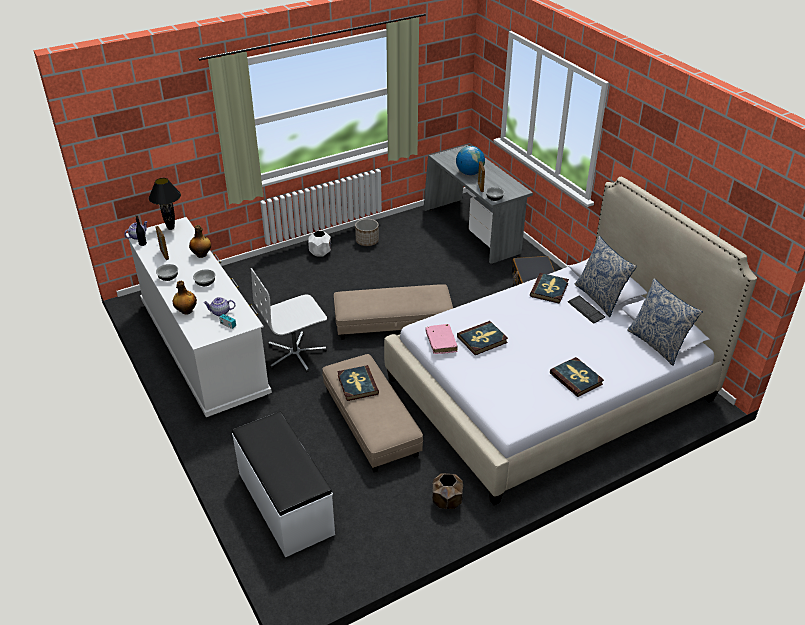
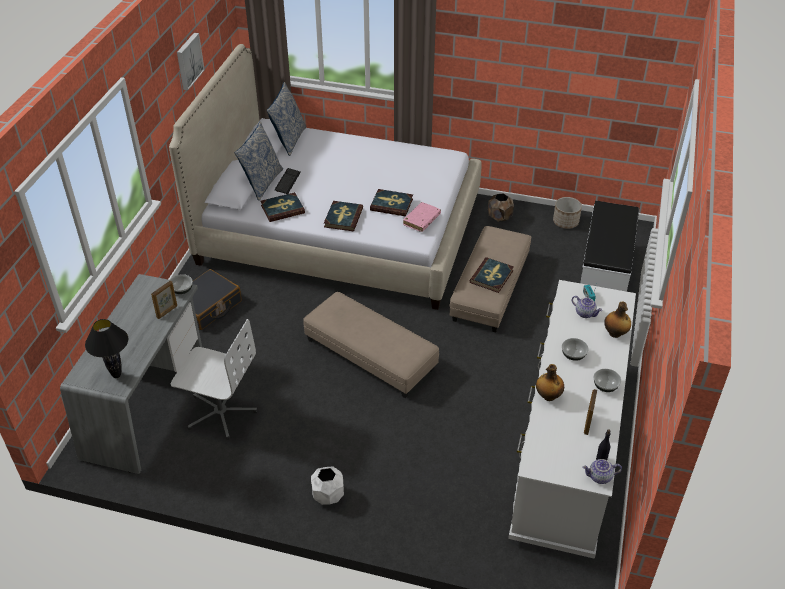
camera: 135 degrees left, 5 degrees up
(171, 228) = (550, 465): black table lamp -> black table lamp (116, 375)
(296, 354) = (487, 381): white office chair -> white office chair (221, 412)
(367, 241) = (260, 474): planter -> planter (565, 222)
(469, 173) = (140, 338): globe -> none
(576, 378) = (373, 153): book -> book (343, 218)
(682, 174) = (188, 61): none -> picture

